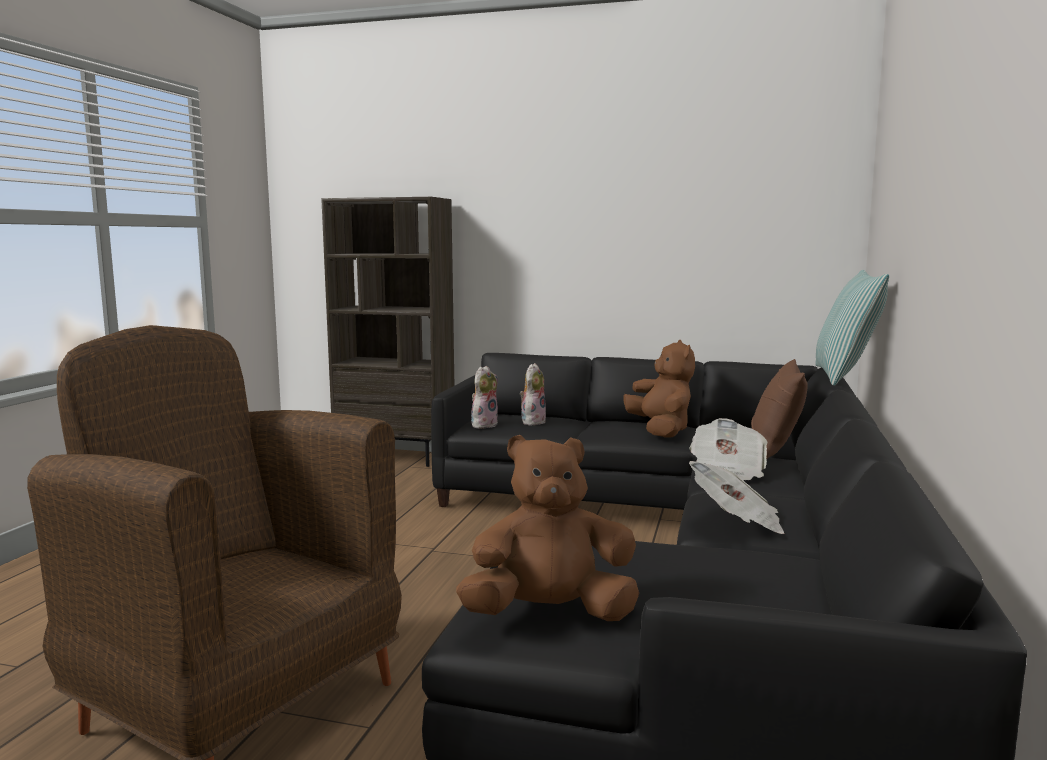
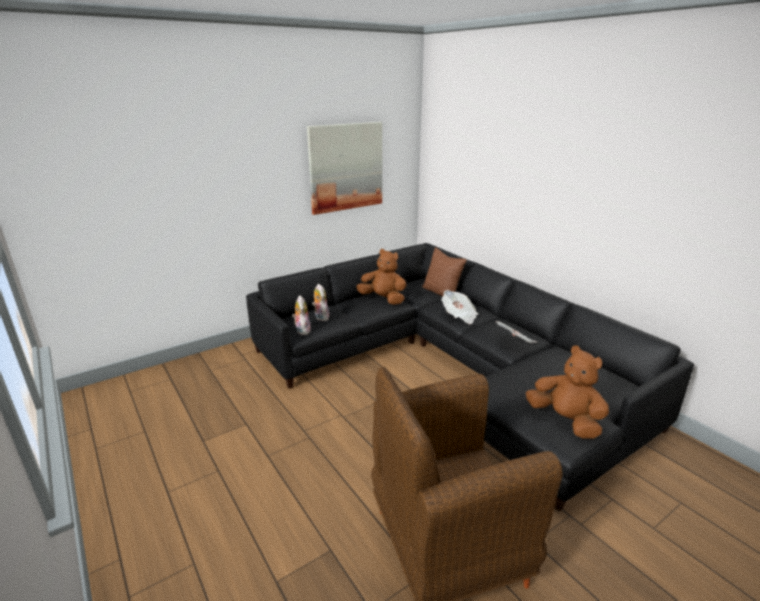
camera: 50 degrees left, 15 degrees up
(396, 457) = (185, 367): brown bookcase -> none
(550, 614) = (565, 420): brown plush toy -> brown plush toy turned 105 degrees clockwise
(694, 213) = (346, 167): none -> picture
(845, 376) = (448, 249): pillow -> none

